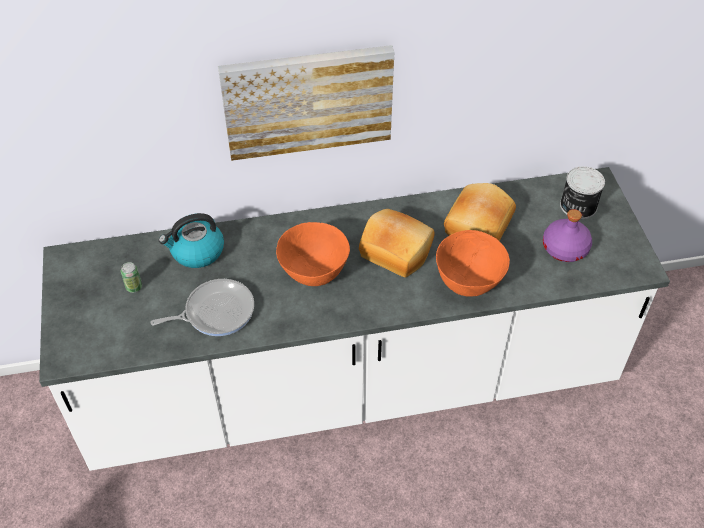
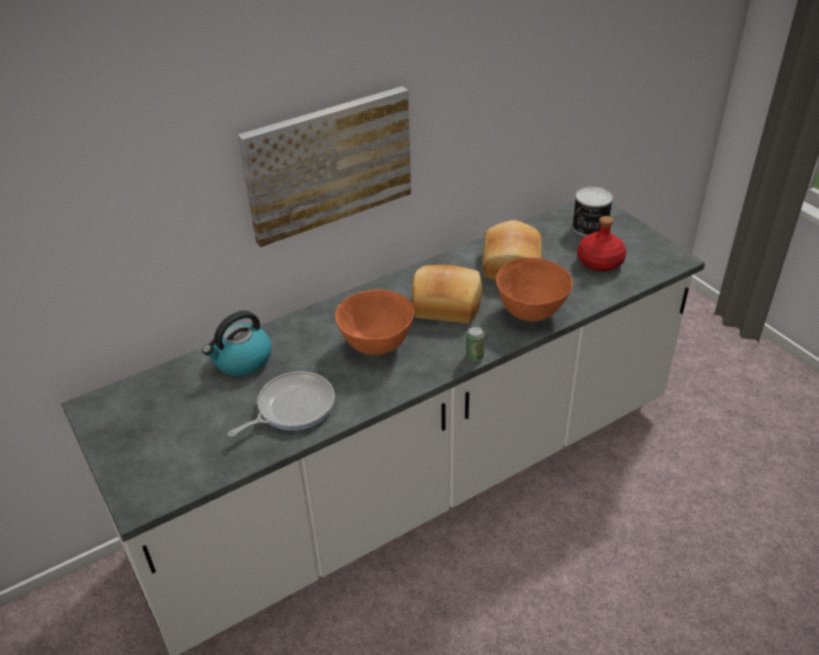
camera: 20 degrees left, 10 degrees down
(134, 287) = (188, 411): can -> can (474, 356)
(565, 248) = (600, 262): purple bottle -> red bottle

